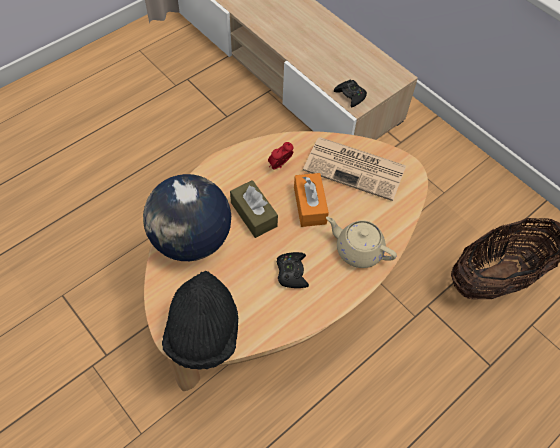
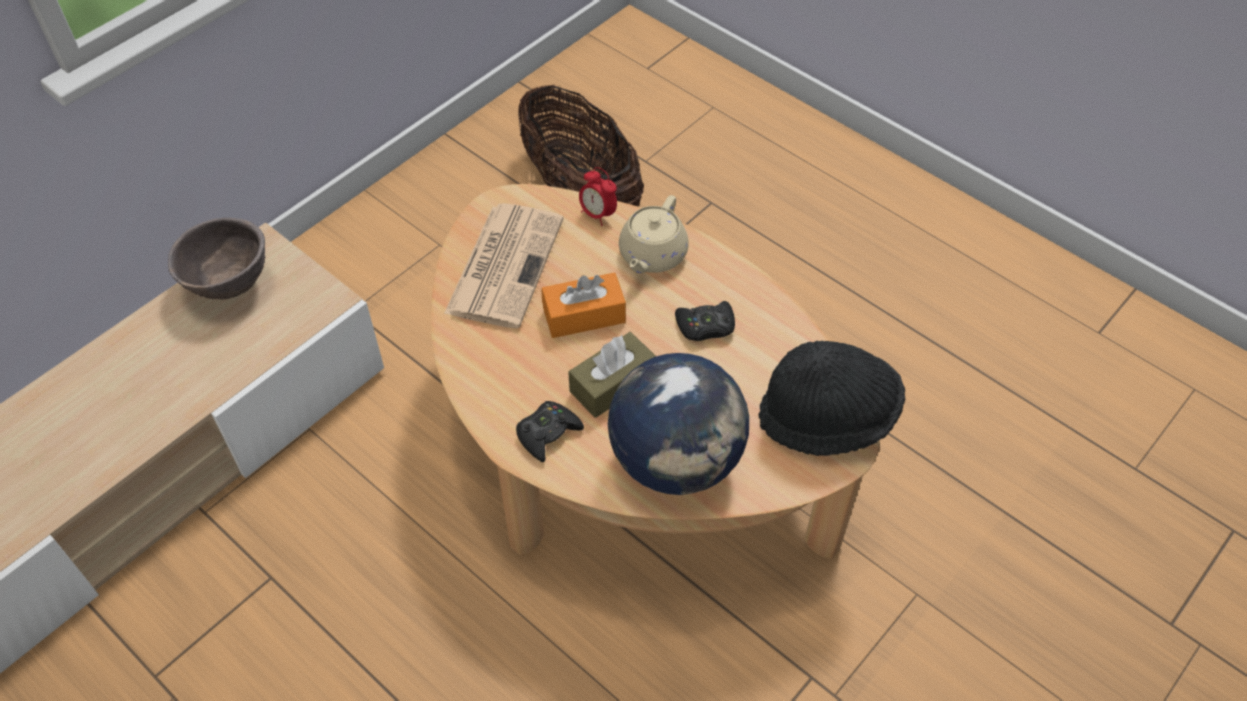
camera: 95 degrees left, 5 degrees down
(280, 166) = (512, 360): alarm clock -> alarm clock (598, 214)
(350, 95) = (308, 309): black game controller -> black game controller (548, 434)
(370, 64) = (230, 286): none -> brown bowl

